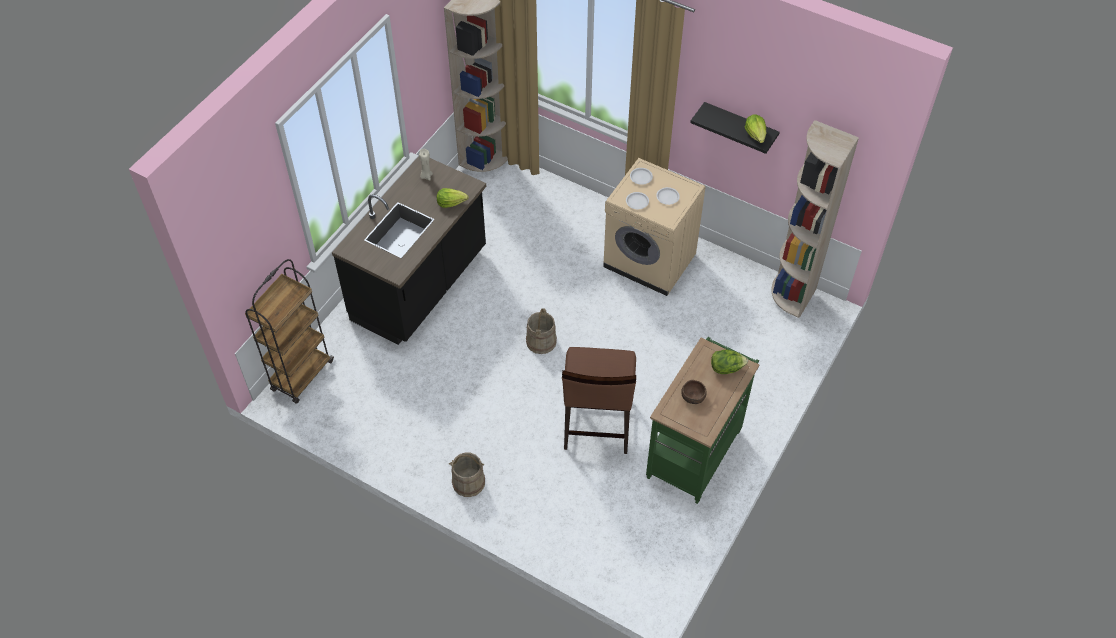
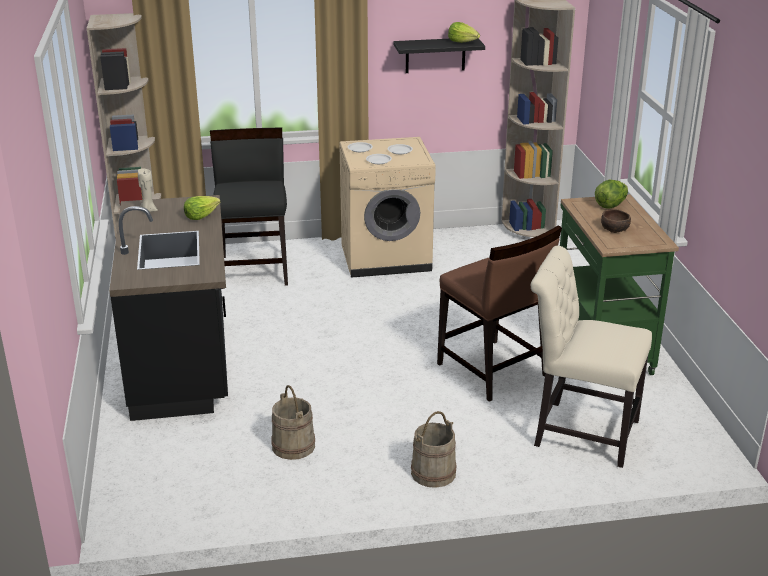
camera: 40 degrees left, 25 degrees down
(302, 376) = (125, 491): brown cart -> none
(541, 341) = (361, 344): beige bucket -> beige bucket (293, 446)
(548, 217) = (255, 270): none -> black chair
(589, 514) = (579, 431): none -> beige chair

